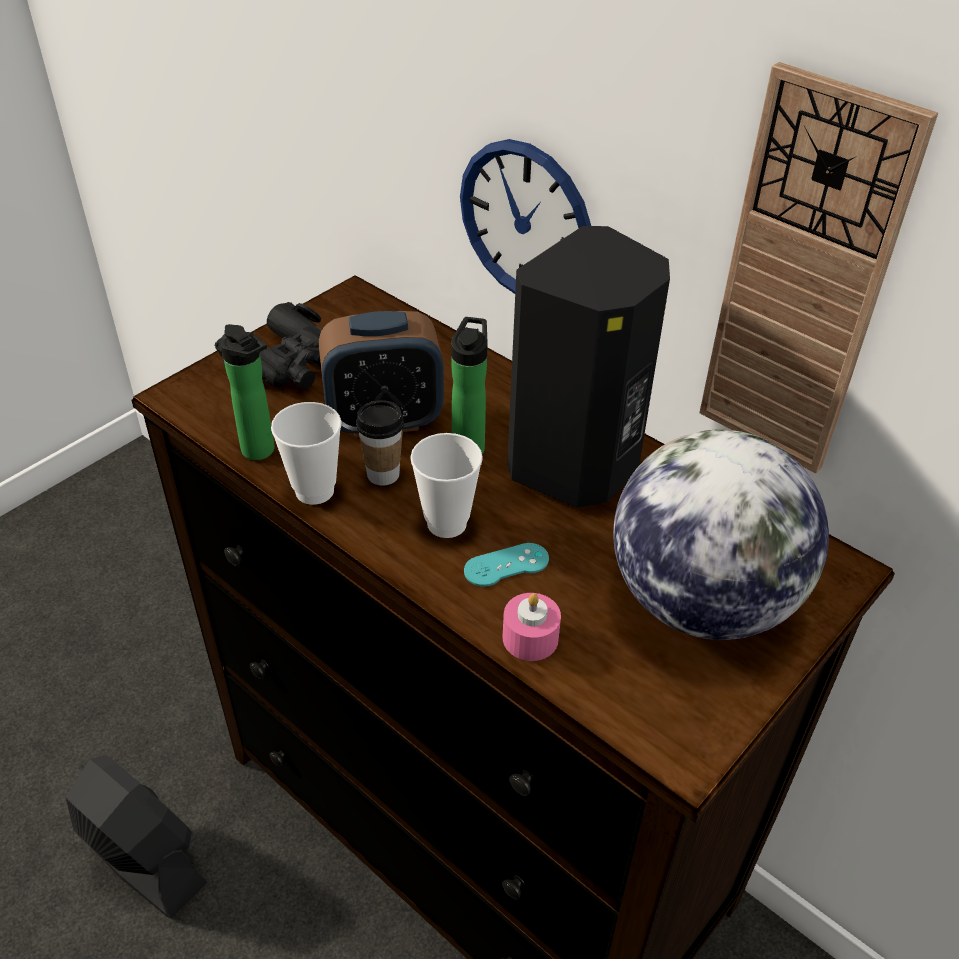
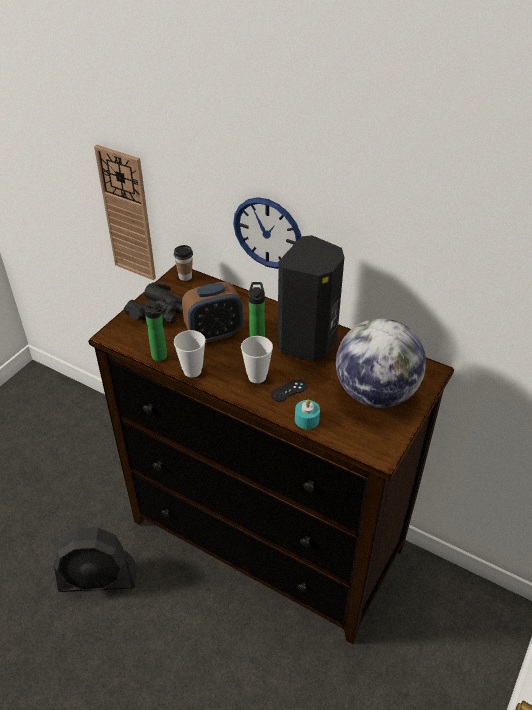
camera: 10 degrees left, 0 degrees up
(142, 858) = (98, 579): black fan -> black fan turned 150 degrees clockwise
(383, 474) = (221, 359): cup -> cup (185, 276)
(506, 565) = (288, 391): turquoise game controller -> black game controller
(530, 638) = (307, 419): pink candle -> turquoise candle
(802, 284) = (399, 252): wall clock -> wall clock (128, 214)

